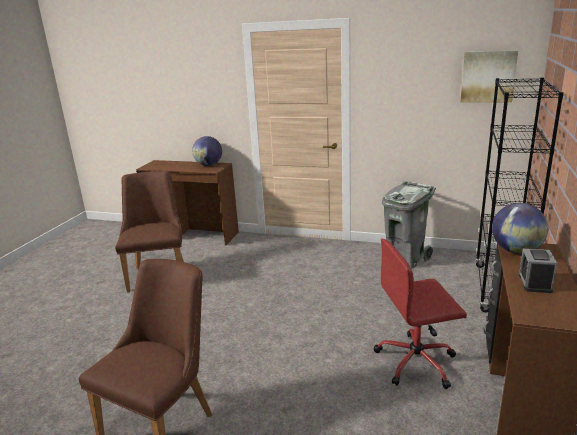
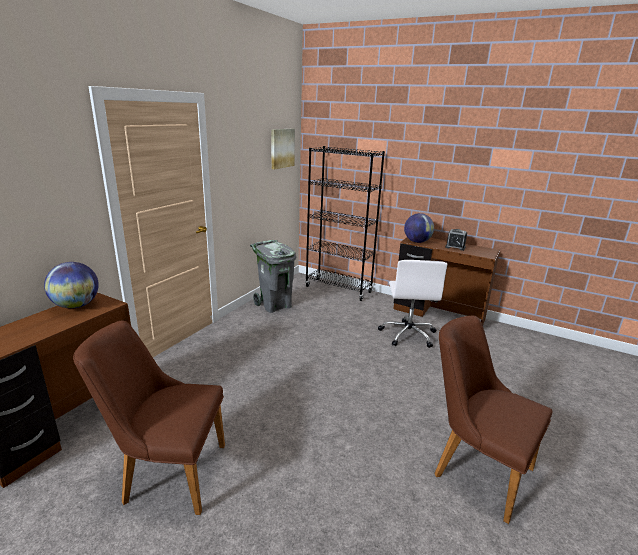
camera: 80 degrees left, 0 degrees up
(417, 362) = (408, 334): red office chair -> white office chair

